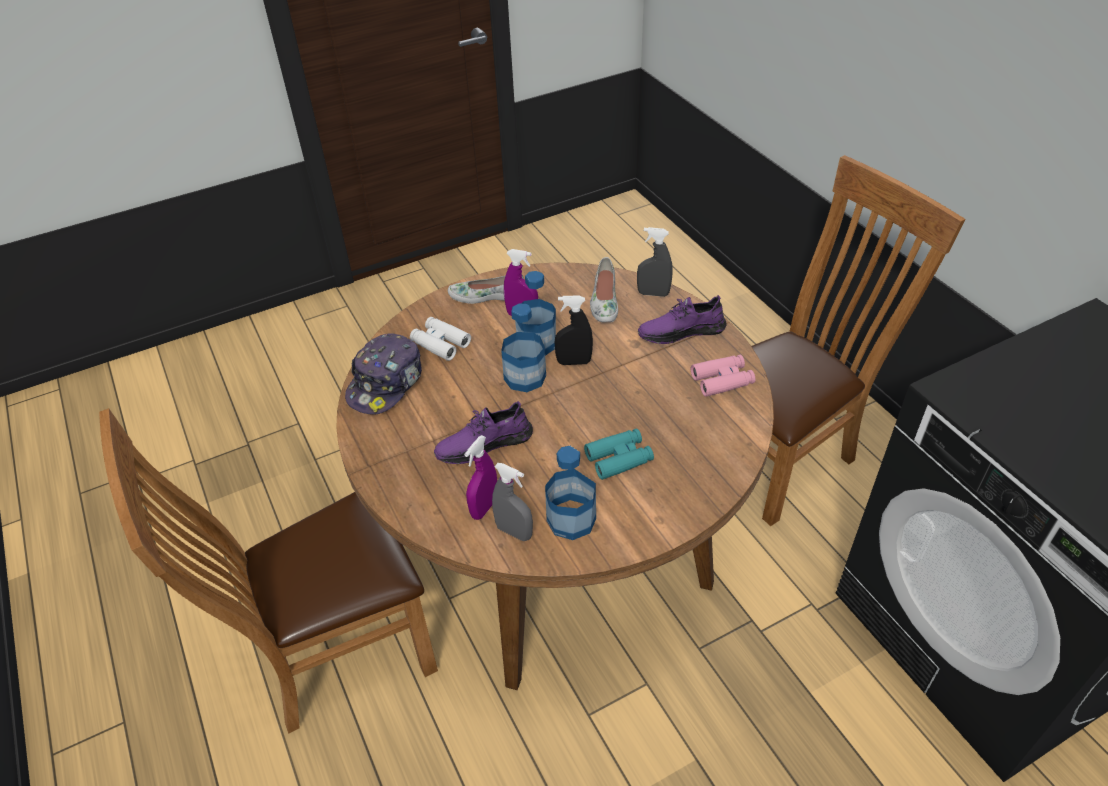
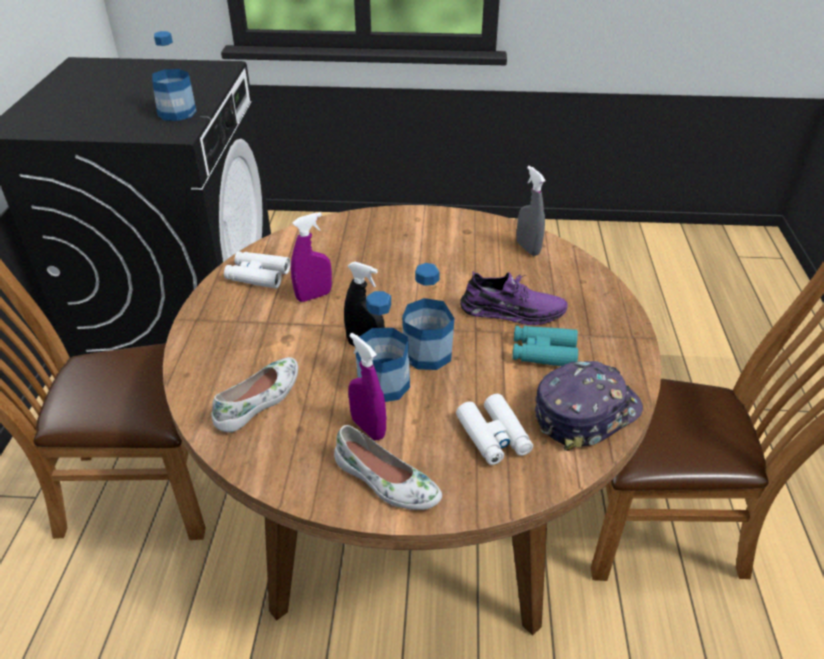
camera: 150 degrees left, 5 degrees down
(484, 507) = (541, 269): purple spray bottle -> purple spray bottle (314, 296)
(571, 519) = (479, 240): bottle -> bottle (177, 113)
(619, 458) = (407, 259): turquoise binoculars -> turquoise binoculars (543, 352)
(653, 293) = (198, 383): grey spray bottle -> none
(681, 331) = (230, 330): purple shoe -> none
(722, 380) = (258, 275): pink binoculars -> white binoculars

